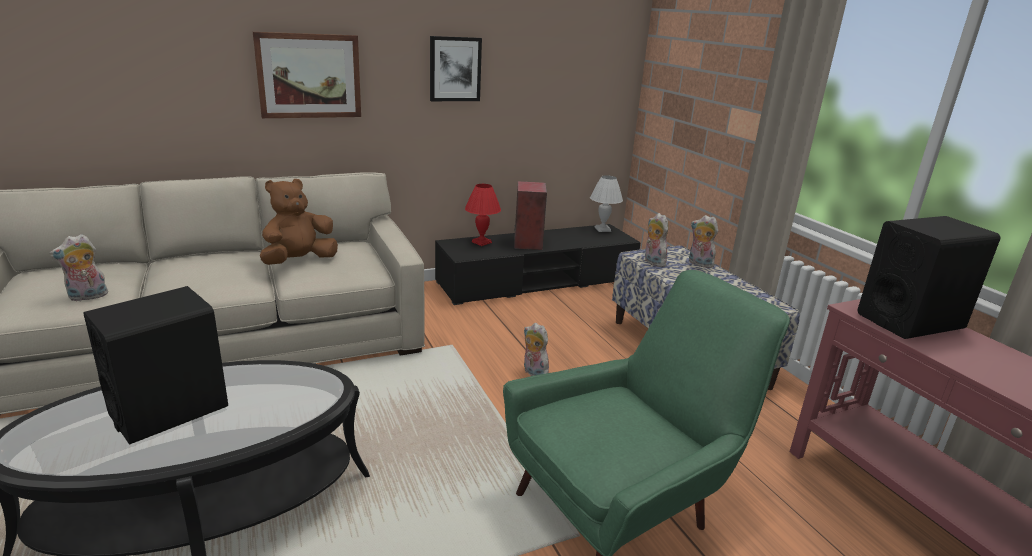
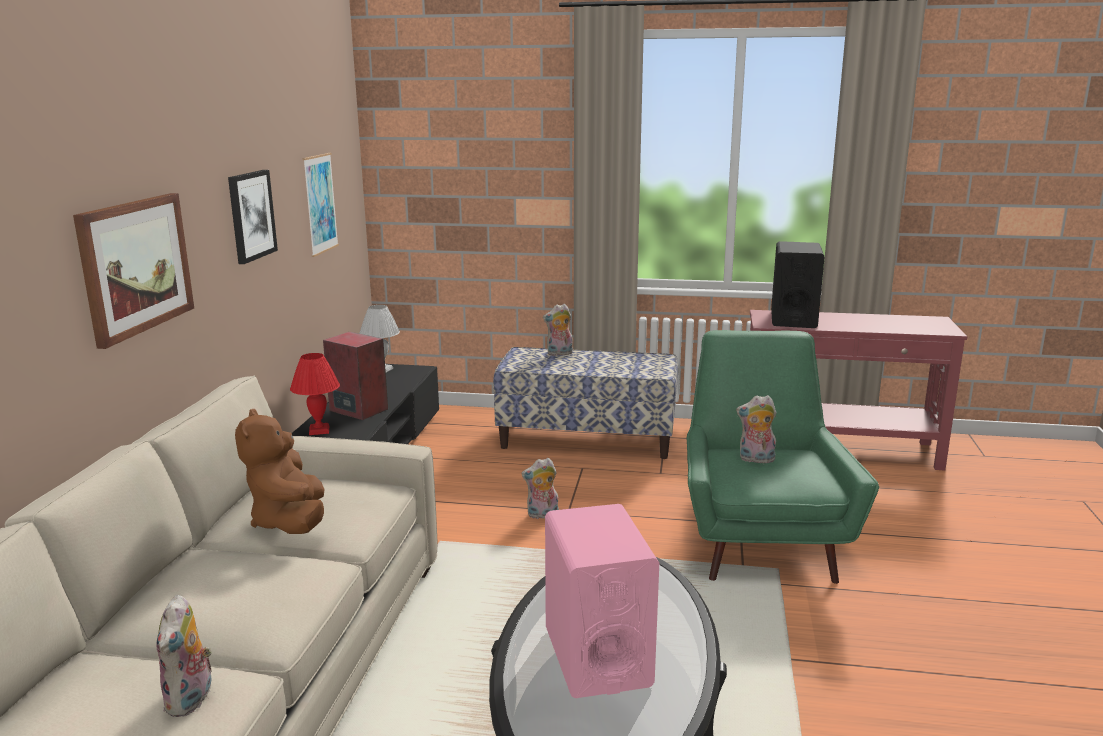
camera: 55 degrees left, 5 degrees down
(170, 410) = (597, 656): black speaker -> pink speaker
(561, 79) = (320, 204): none -> picture
(652, 262) = (533, 367): plush toy -> plush toy (755, 459)

